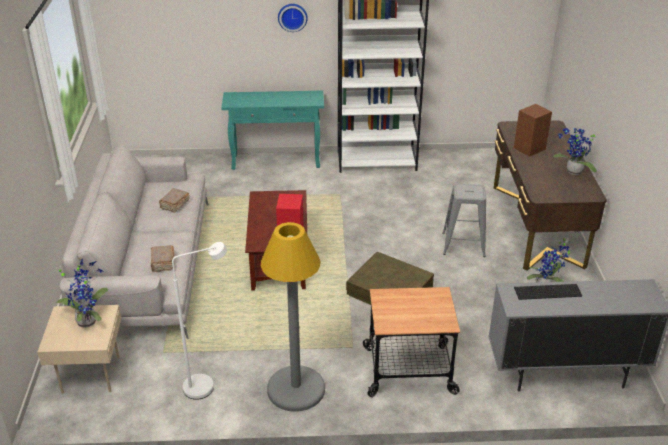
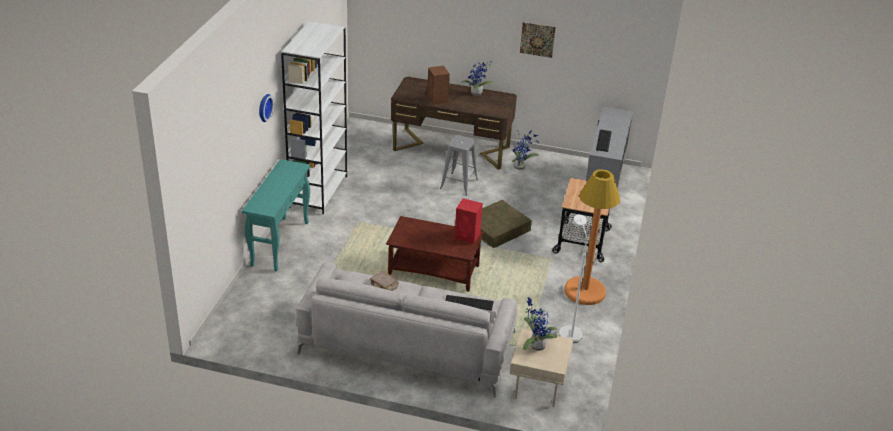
camera: 75 degrees left, 0 degrees up
(162, 263) = (469, 303): brown book -> keyboard
(296, 389) = (585, 291): grey floor lamp -> orange floor lamp
(637, 132) = (537, 39): none -> picture

